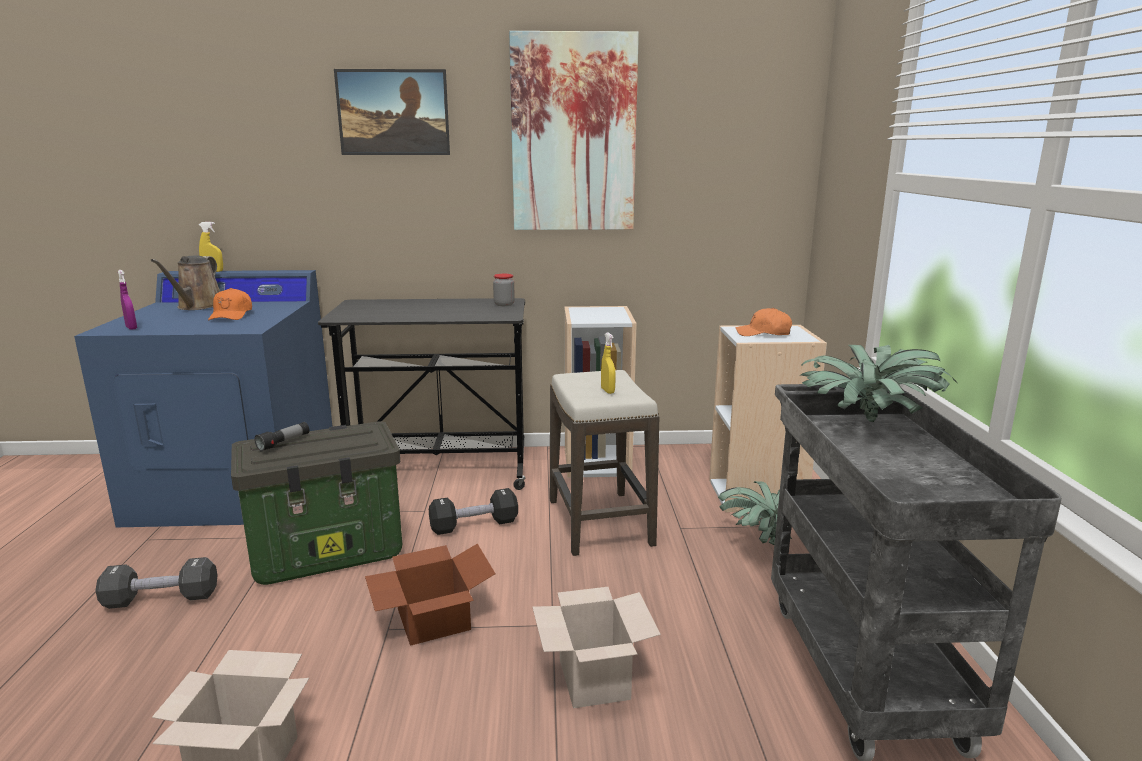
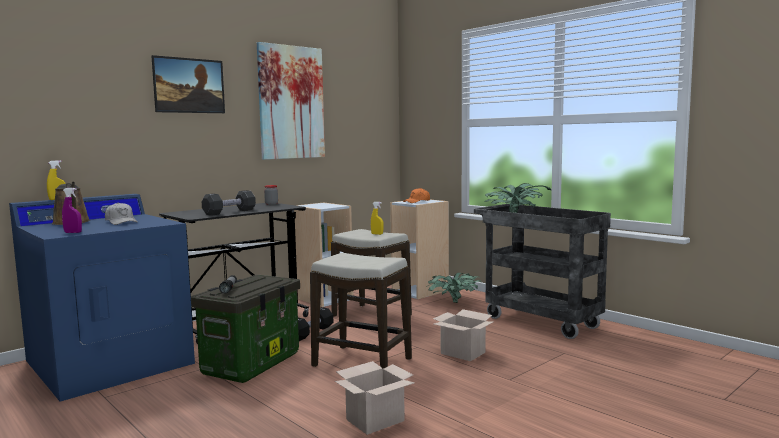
camera: 40 degrees left, 10 degrees down
(161, 599) = (188, 407): black dumbbell -> black dumbbell (229, 212)
(231, 315) = (121, 222): orange cap -> white cap
(431, 619) = (361, 362): cardboard box -> stool

